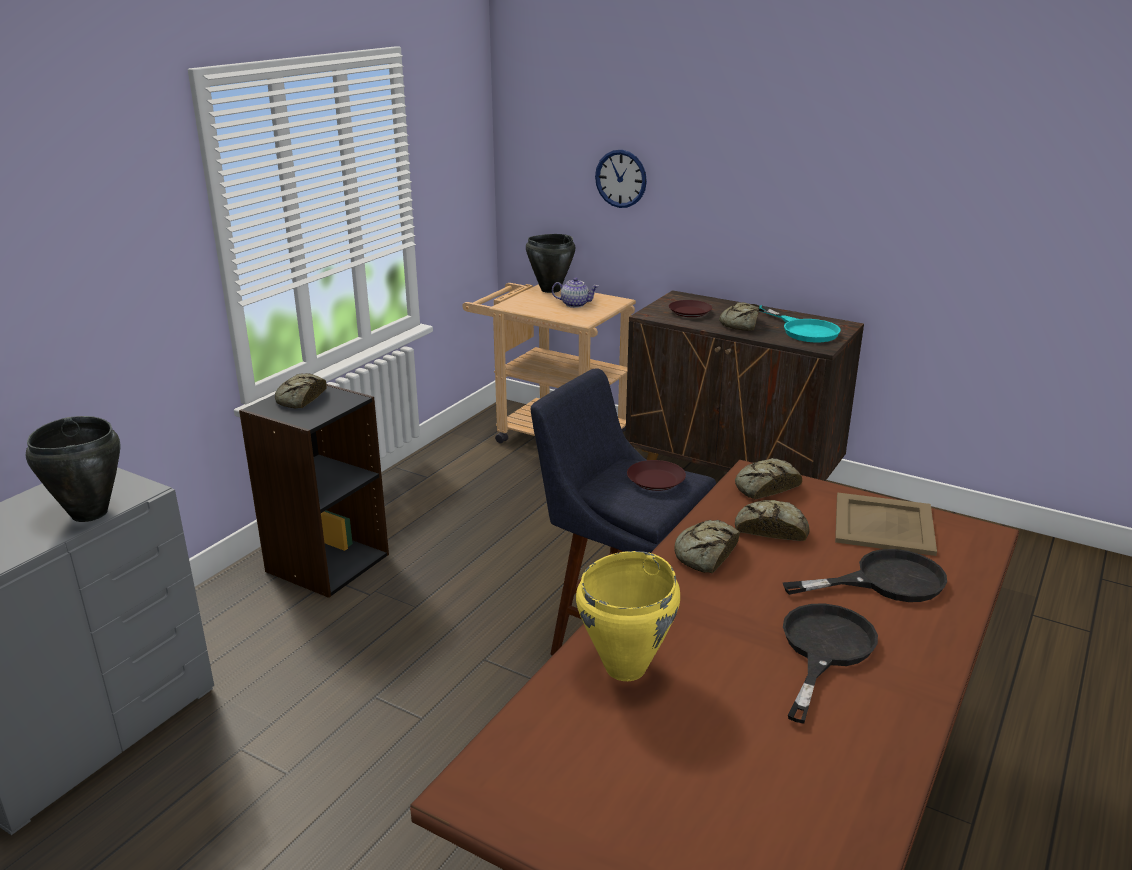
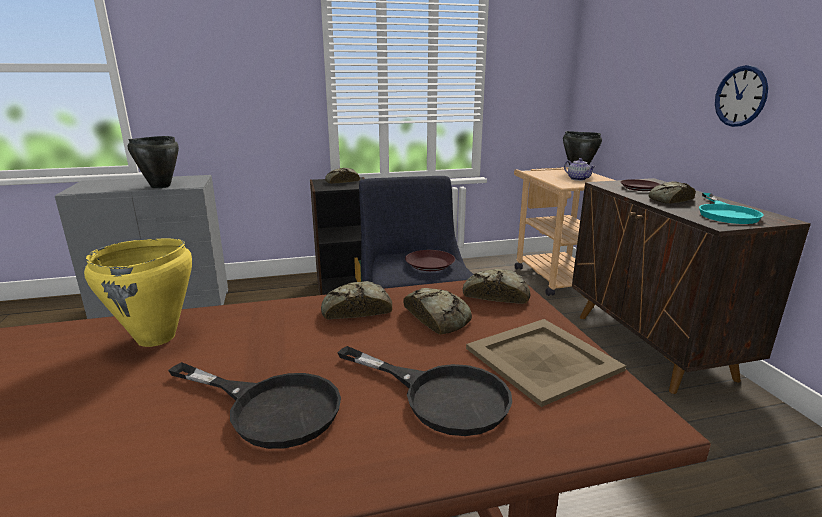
camera: 45 degrees right, 5 degrees down
(621, 178) = (636, 86): wall clock -> wall clock (740, 96)
(824, 650) = (270, 407): black frying pan -> black frying pan turned 45 degrees clockwise

